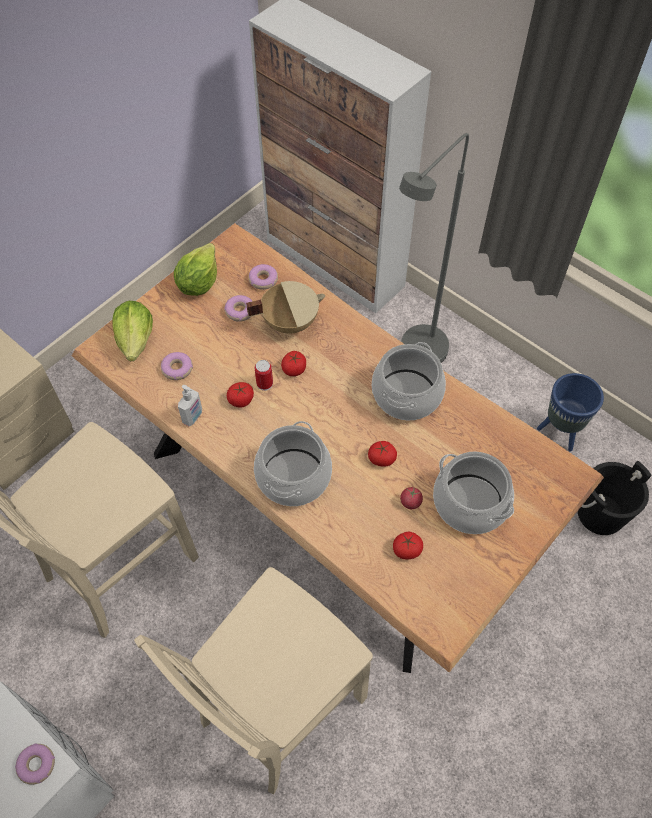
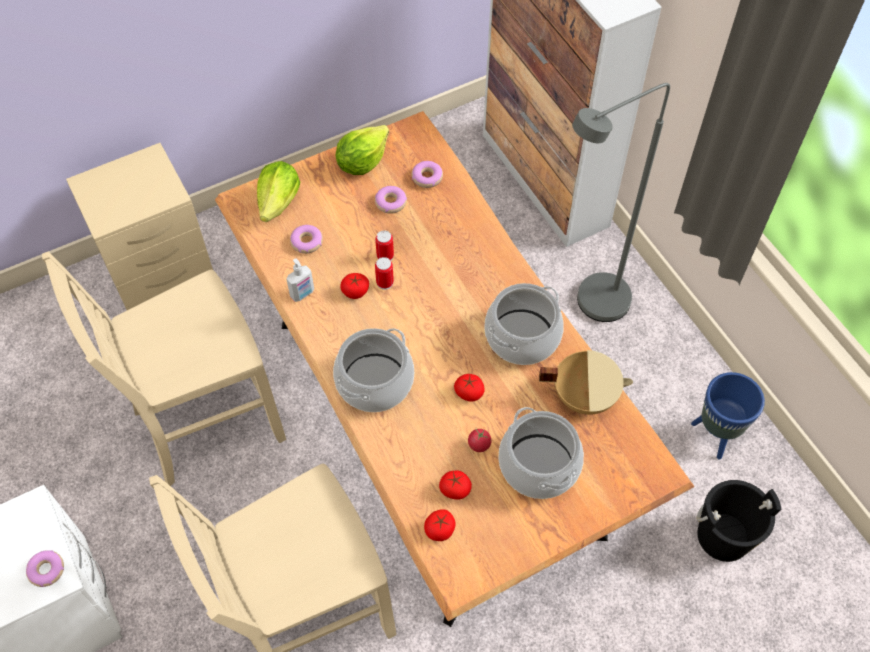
camera: 20 degrees right, 0 degrees up
(255, 360) = (385, 256): none -> can
(289, 321) = (435, 227): beige cooking pot -> beige cooking pot (584, 395)
(294, 369) = (420, 276): tomato -> tomato (440, 529)

